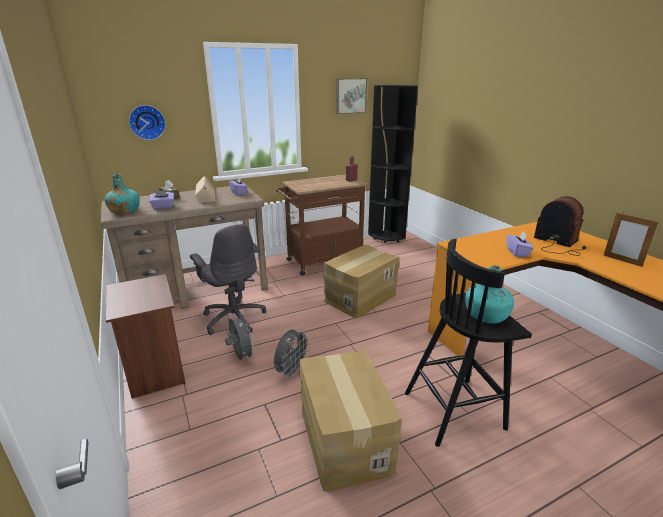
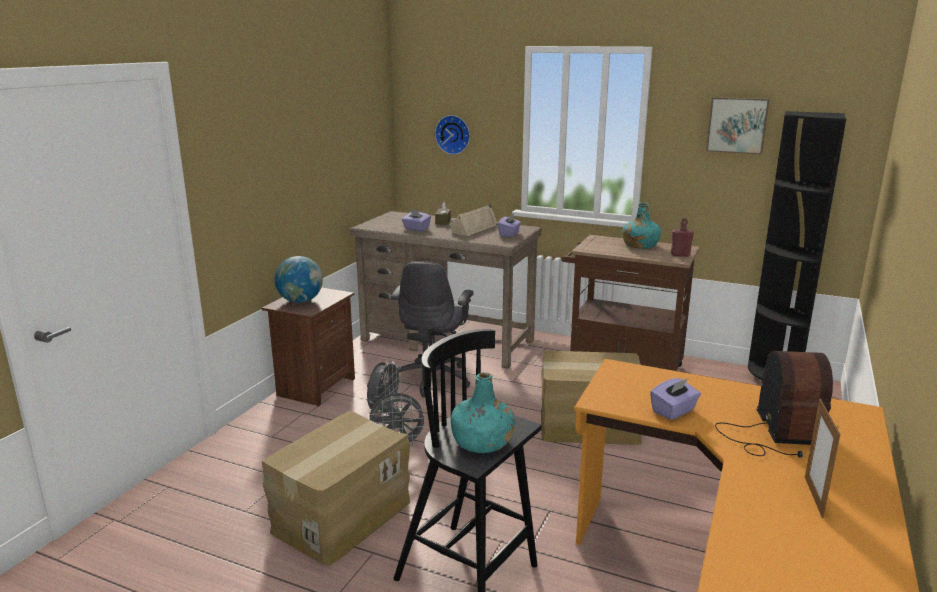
camera: 50 degrees right, 5 degrees down
(124, 210) = (383, 224): turquoise bottle -> turquoise bottle (640, 245)
(134, 299) = (300, 301): none -> globe

